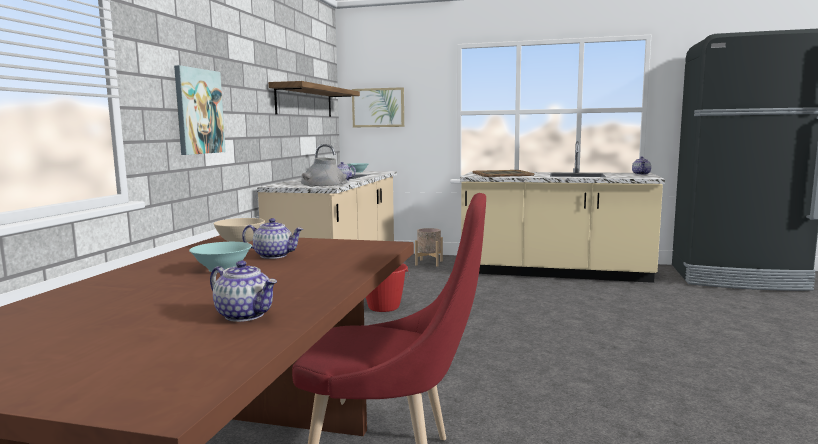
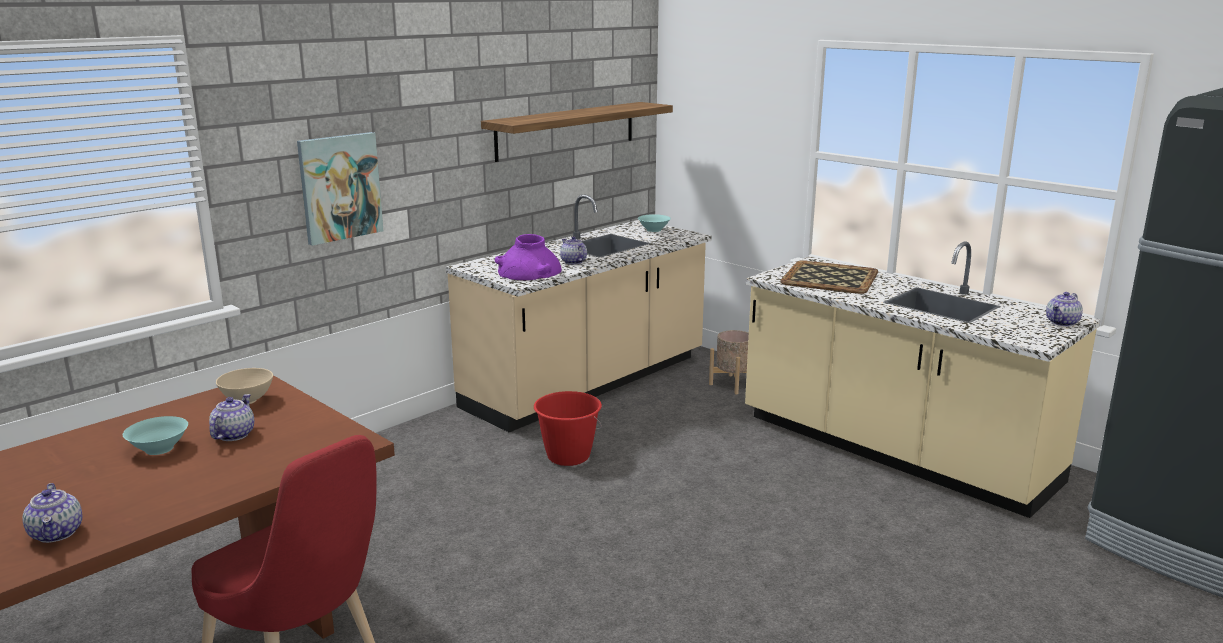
camera: 30 degrees right, 10 degrees up
(274, 255) = (233, 435): teapot -> teapot turned 120 degrees counterclockwise
(324, 184) = (529, 272): grey vase -> purple vase
(378, 107) = (705, 129): picture -> none

